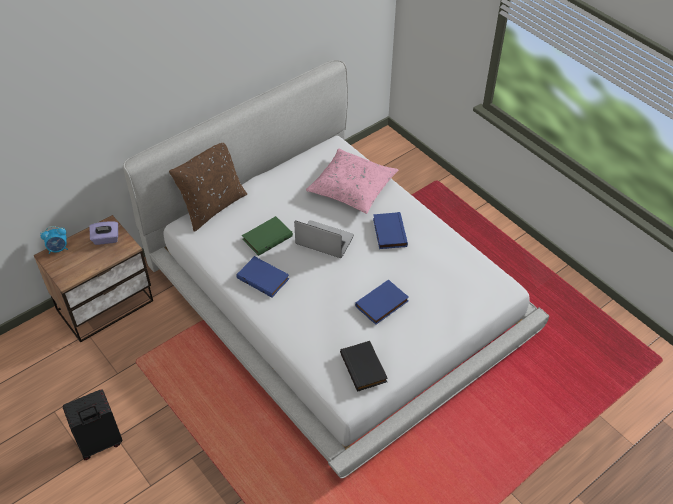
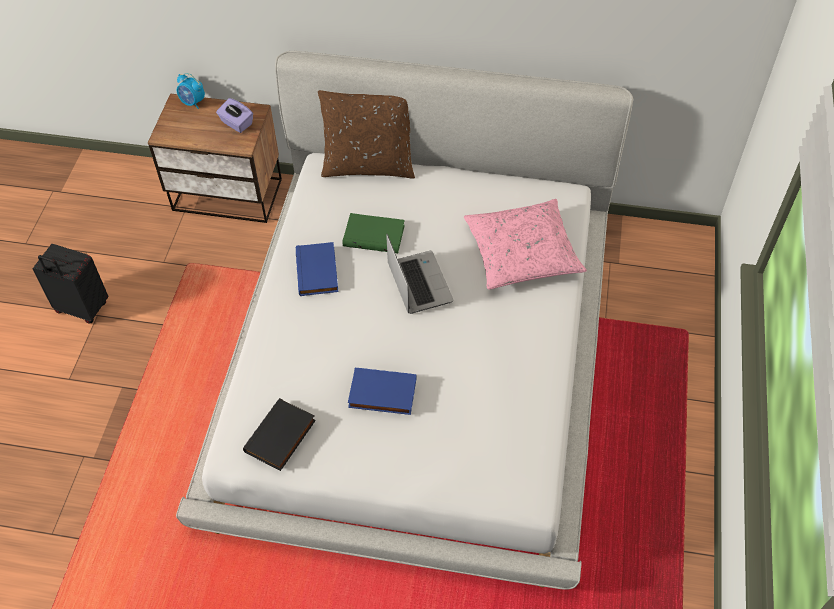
camera: 50 degrees right, 5 degrees up
(388, 232) = (492, 329): blue book -> none

